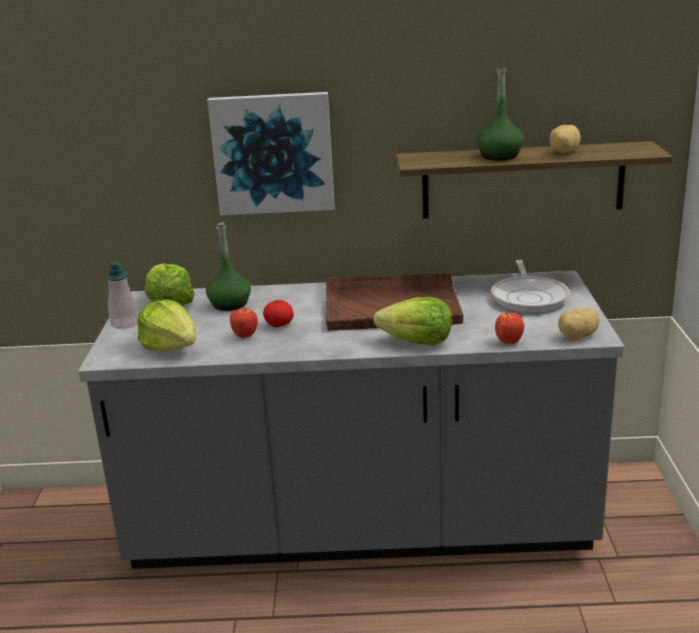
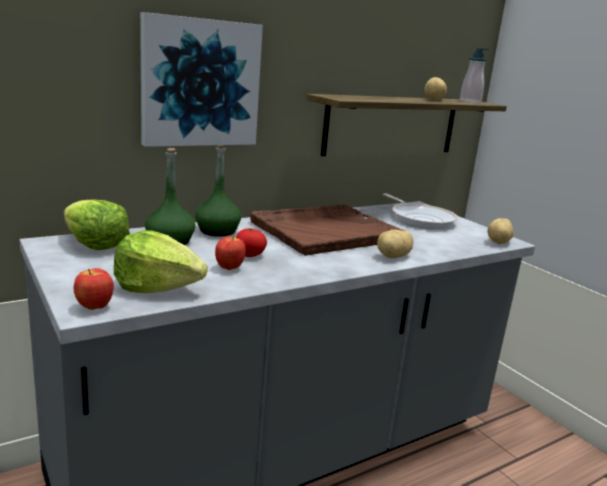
camera: 35 degrees left, 5 degrees down
(124, 324) = (64, 270): soap dispenser -> soap dispenser (470, 101)
(417, 341) = (394, 257): lettuce -> potato
(499, 156) = (395, 99): green bottle -> green bottle (217, 231)
(509, 342) = (462, 250): apple -> apple (94, 307)

